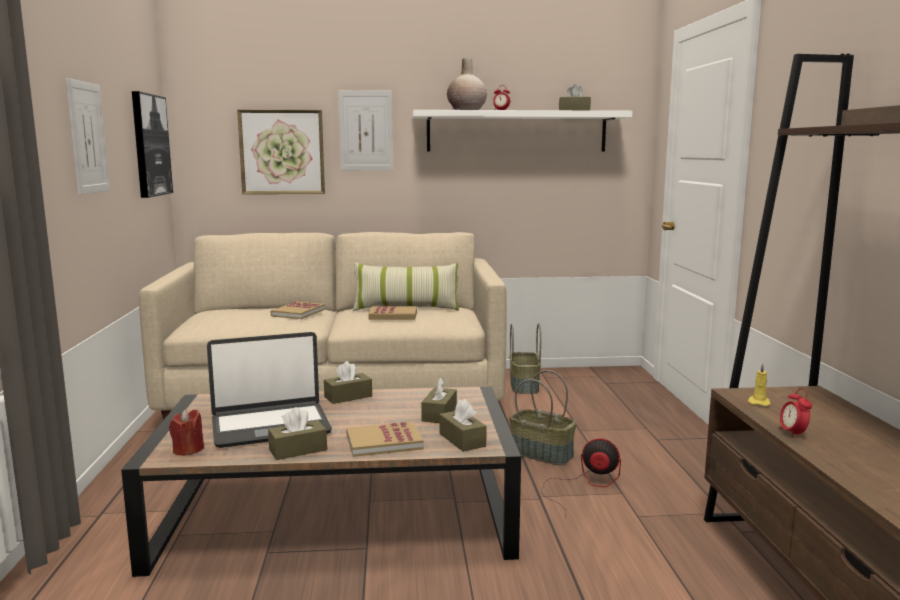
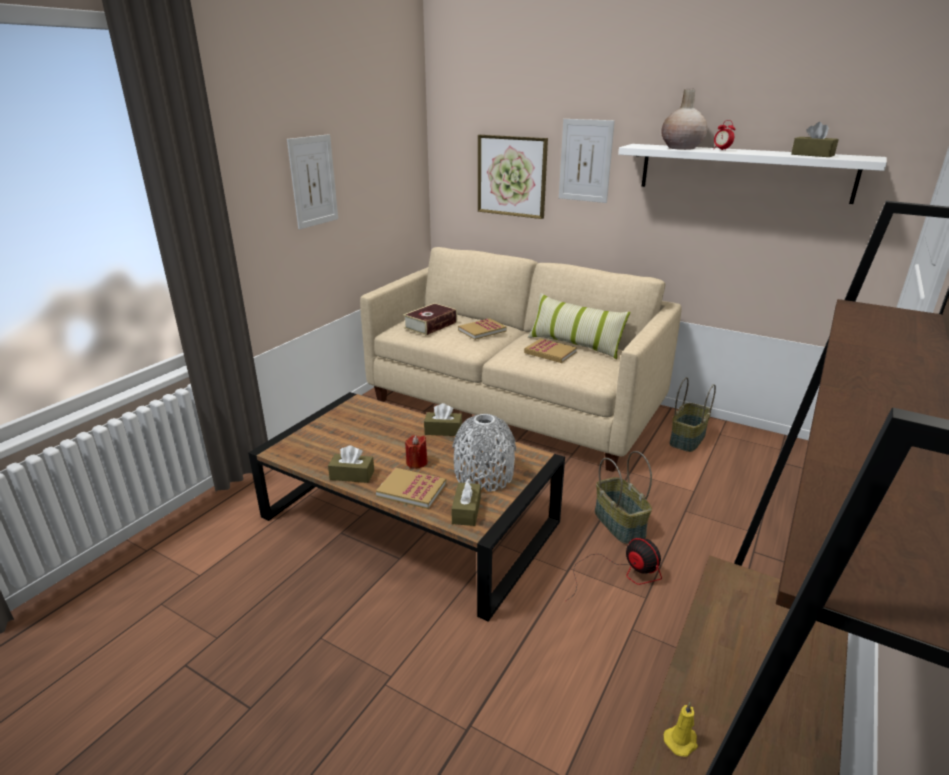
camera: 35 degrees right, 15 degrees up
(150, 145) = (400, 169): picture -> none
(188, 450) = (295, 449): red candle -> red candle (416, 463)
(232, 317) = (430, 325): none -> book
(270, 426) = (362, 444): laptop -> none
(439, 414) = (484, 475): brown tissue box -> grey vase
(759, 402) = (730, 597): yellow candle -> yellow candle (681, 741)
(793, 434) = (697, 657): alarm clock -> none

